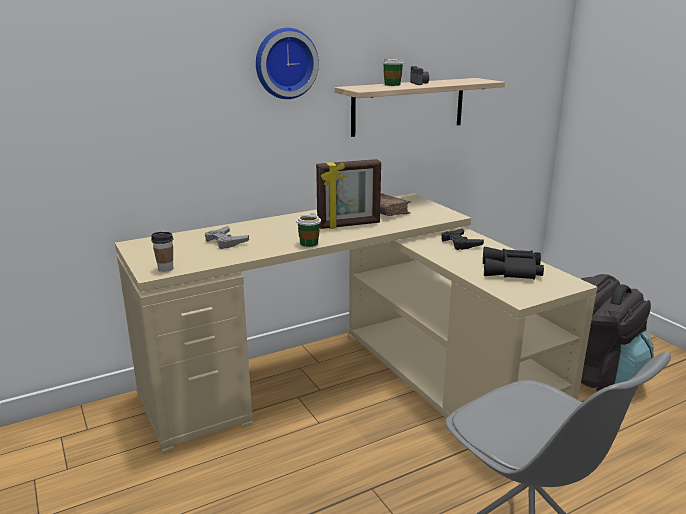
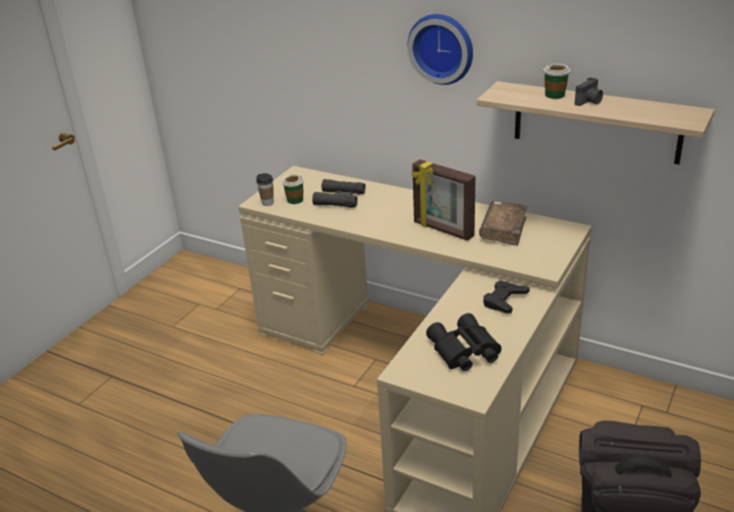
camera: 60 degrees right, 10 degrees up
(225, 241) = (339, 199): grey game controller -> black binoculars
(309, 243) = (376, 231): cup -> cup (295, 200)

